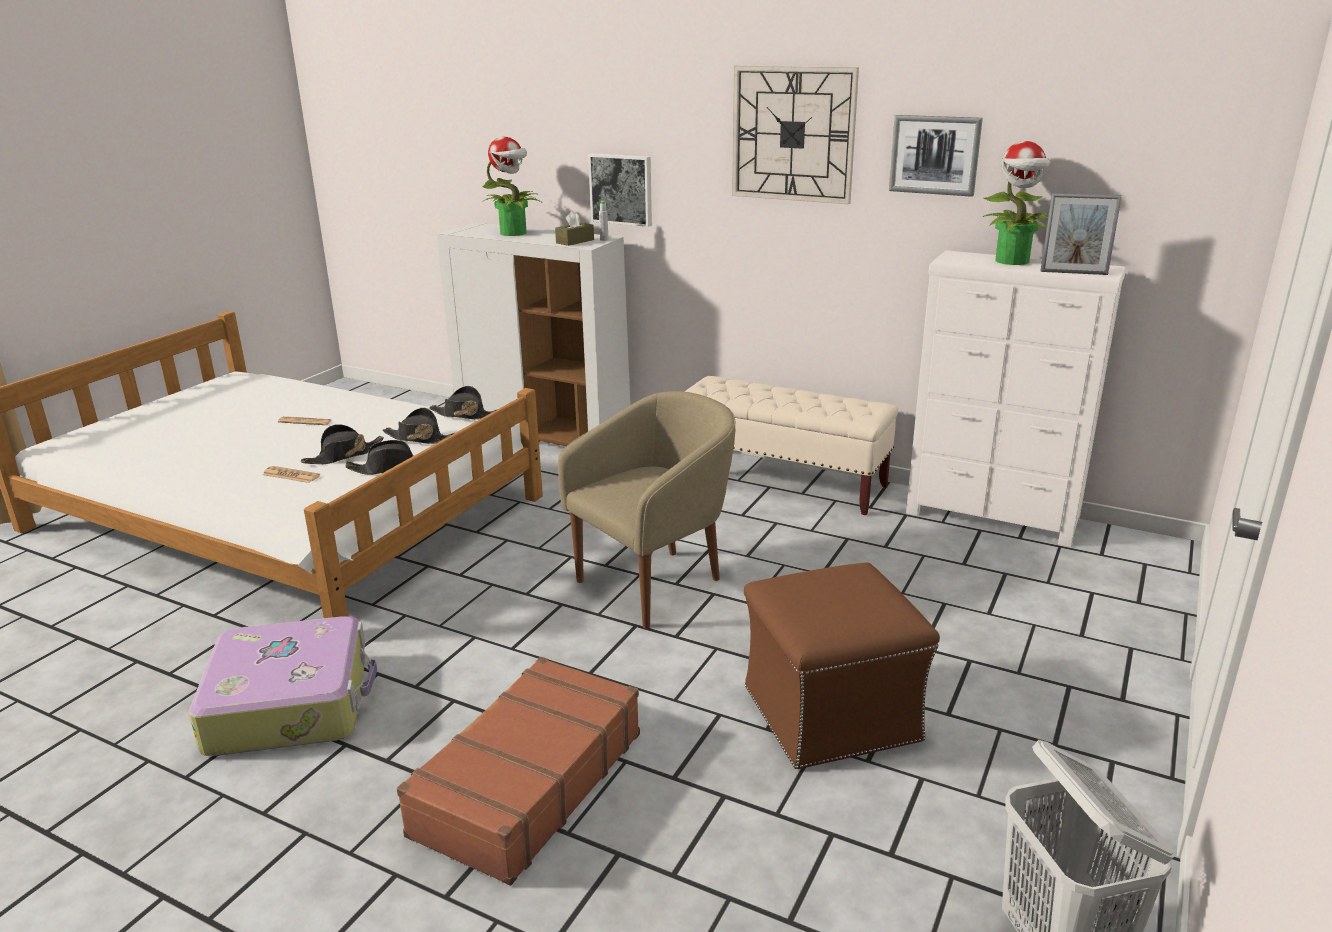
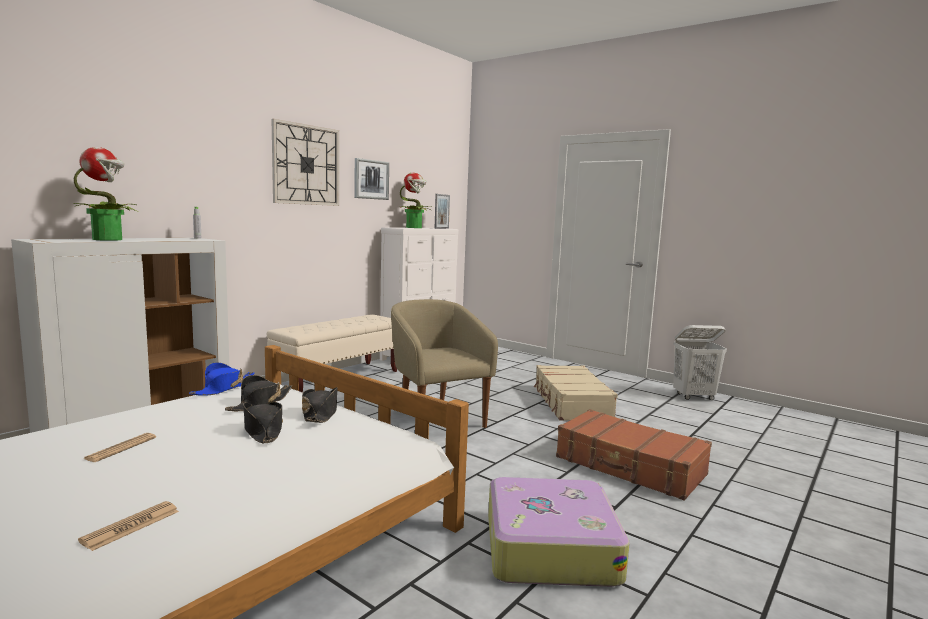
camera: 80 degrees left, 15 degrees down
(291, 475) = (288, 452): newspaper -> newspaper (131, 526)
(464, 414) = (223, 388): black hat -> blue hat
(575, 241) = (186, 239): brown tissue box -> none
(622, 189) = (185, 200): picture -> none
(829, 714) = (571, 403): brown ottoman -> beige suitcase

